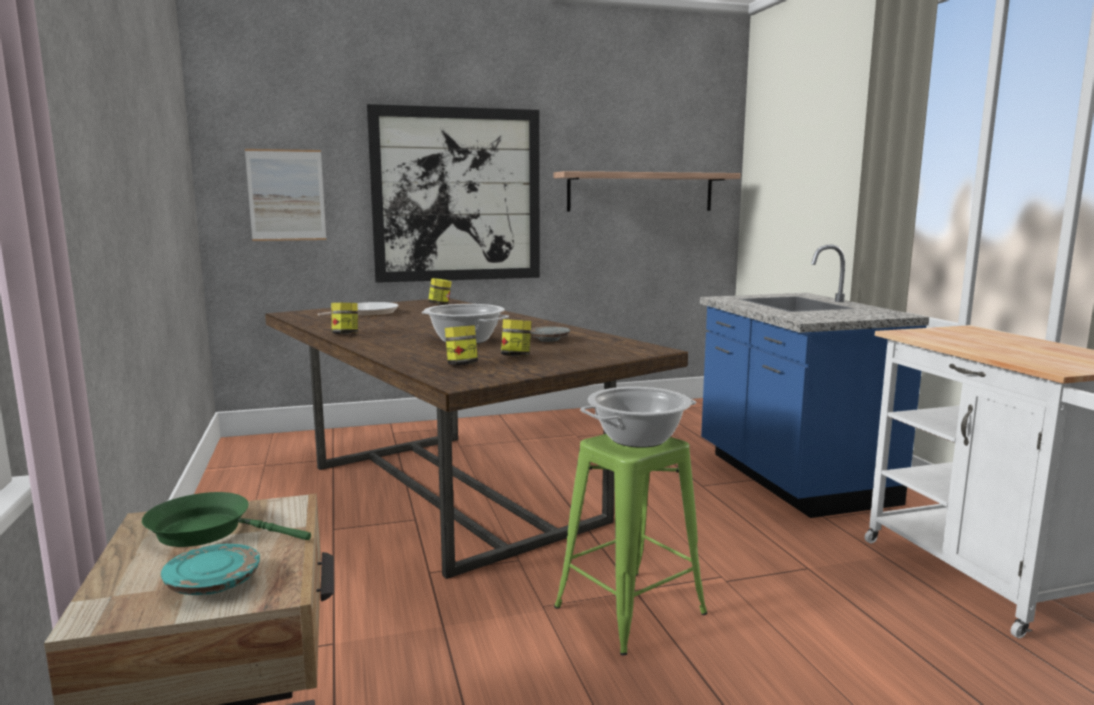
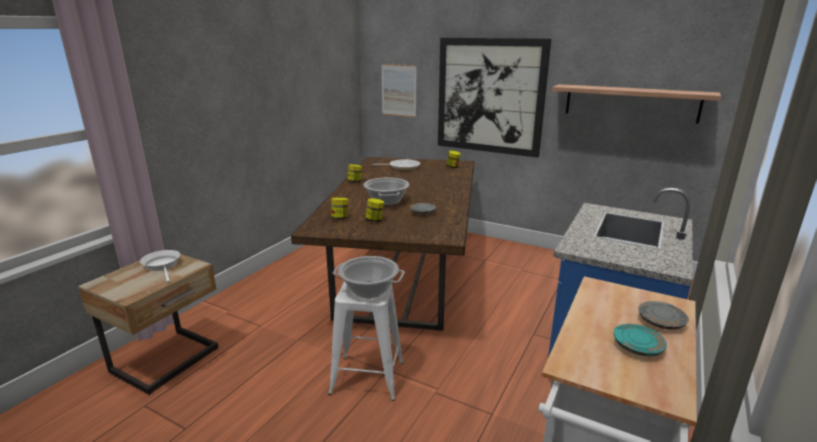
camera: 45 degrees right, 10 degrees up
(208, 531) = (163, 266): green frying pan -> white frying pan
(213, 583) = (127, 286): turquoise plate -> turquoise plate (637, 347)
(631, 610) = (368, 377): green stool -> white stool
(1001, 337) = (661, 322): none -> grey plate

